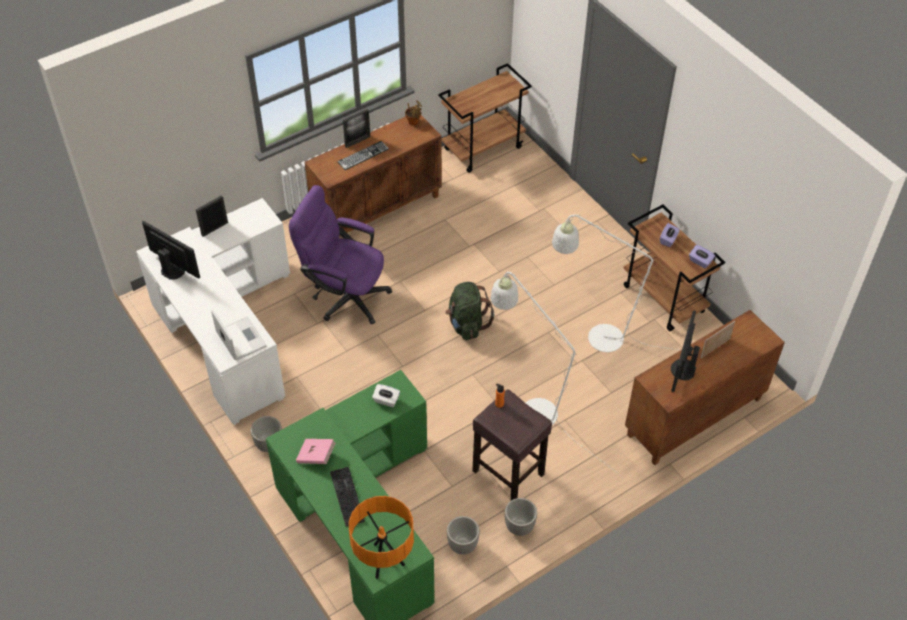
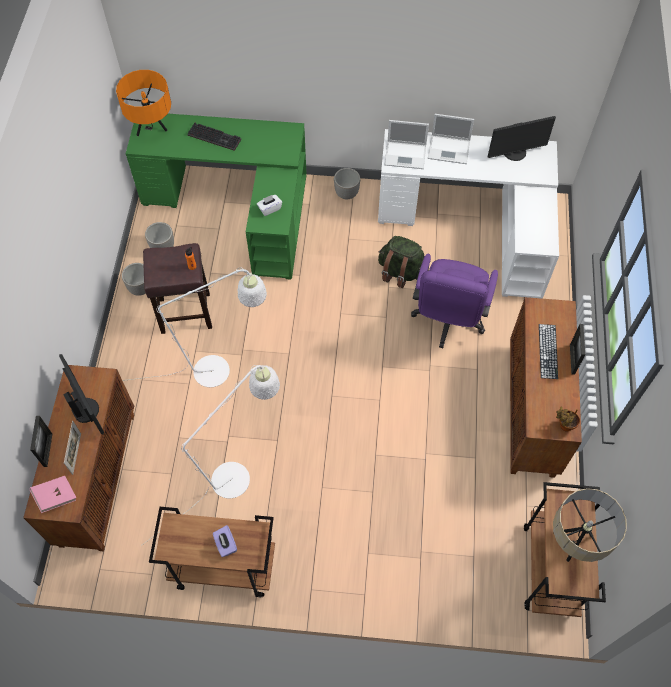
camera: 130 degrees right, 10 degrees up
(207, 313) = (449, 149): none -> laptop
(214, 229) = (545, 204): picture frame -> picture frame (48, 450)
(316, 456) = (261, 140): pink book -> pink book (55, 497)
(344, 295) = (447, 321): purple office chair -> purple office chair turned 135 degrees clockwise
(467, 324) = (340, 386): green backpack -> green backpack (401, 272)
(483, 94) = (575, 542): none -> beige table lamp
(700, 261) = (176, 548): purple tissue box -> none

